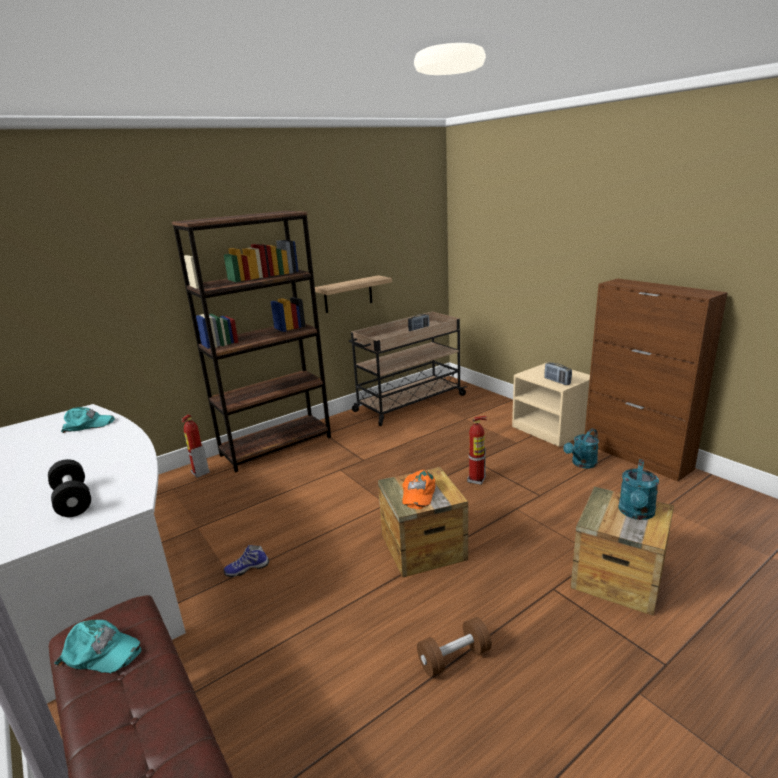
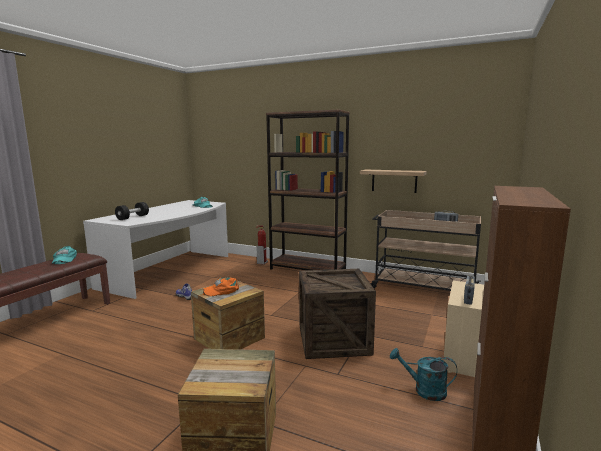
camera: 60 degrees right, 10 degrees down
(454, 658) = (122, 372): brown dumbbell -> none
(476, 480) = (333, 340): fire extinguisher -> crate
(636, 513) = (235, 375): turquoise watering can -> none

